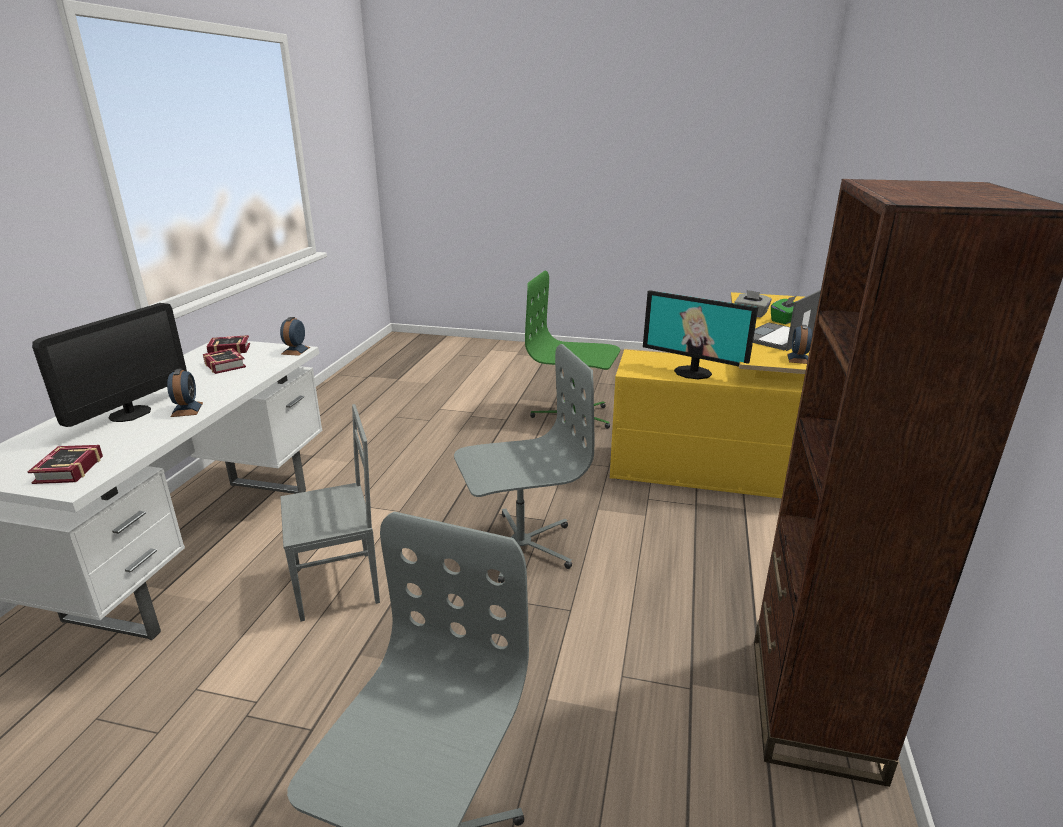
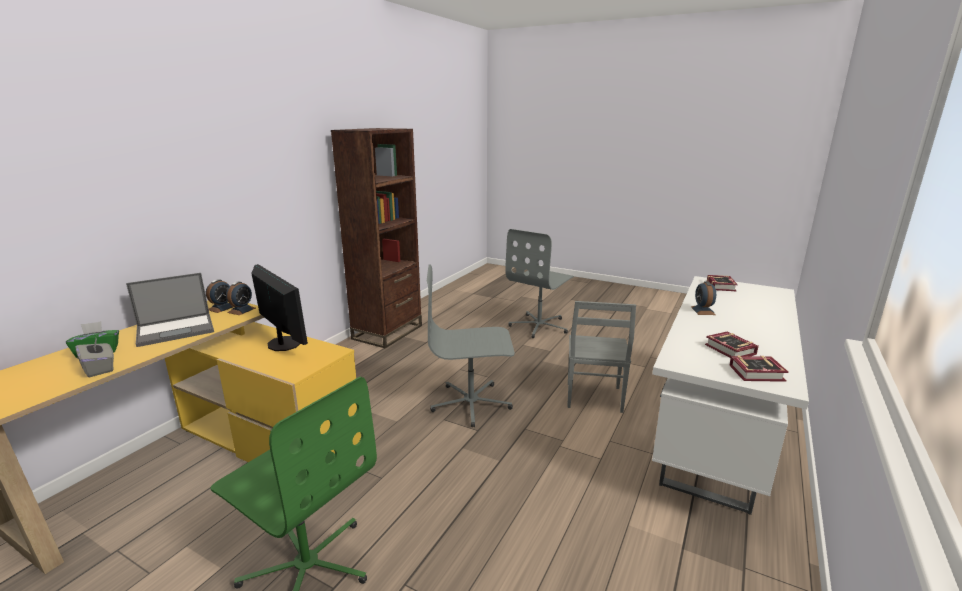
camera: 165 degrees left, 5 degrees down
(130, 413) = (741, 312): monitor -> none
(295, 350) = (674, 362): alarm clock -> alarm clock (241, 310)
(338, 585) = (593, 398): grey chair -> grey chair turned 75 degrees counterclockwise

